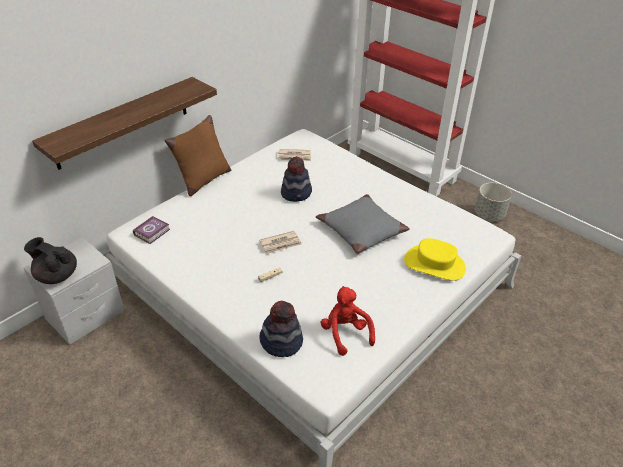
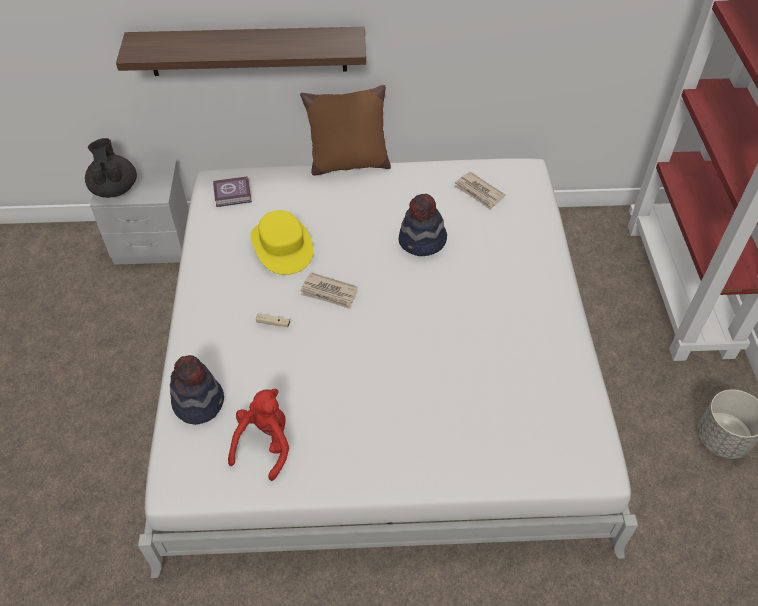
camera: 45 degrees right, 10 degrees up
(361, 230) = (436, 339): grey pillow -> none
(434, 264) = (466, 445): yellow hat -> yellow hat (282, 246)

